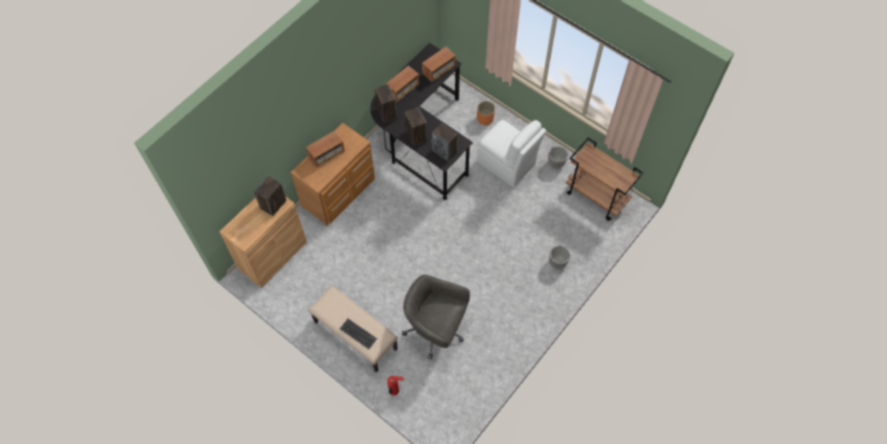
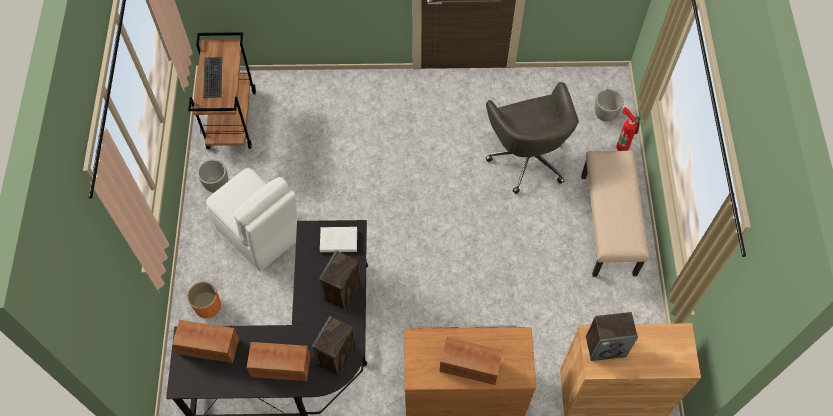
camera: 130 degrees left, 0 degrees up
(358, 334) = (624, 183): keyboard -> keyboard (213, 77)
(445, 151) = (337, 241): speaker -> white book
(507, 164) = (259, 234): white chair -> white chair turned 135 degrees clockwise
(557, 262) = (349, 104): planter -> planter (605, 115)

